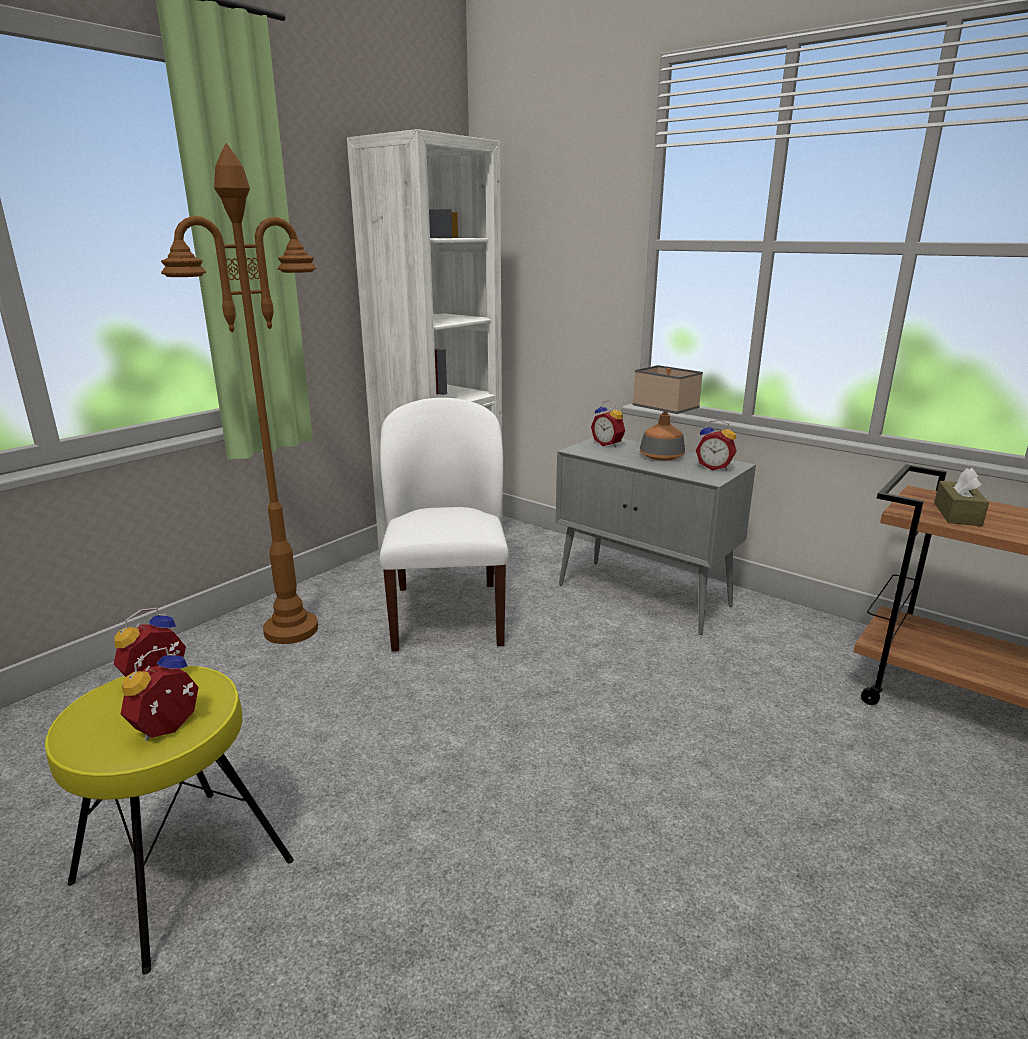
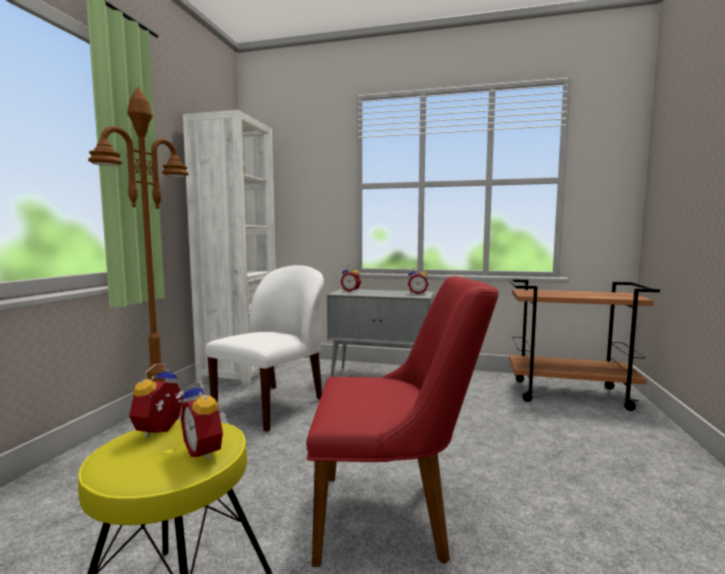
camera: 25 degrees left, 15 degrees down
(170, 729) = (206, 451): alarm clock -> alarm clock turned 45 degrees counterclockwise
(447, 614) = (272, 406): white chair -> white chair turned 60 degrees clockwise
(481, 842) = (395, 517): none -> red chair
(661, 456) = (385, 292): table lamp -> none
(957, 514) = (546, 293): brown tissue box -> none

